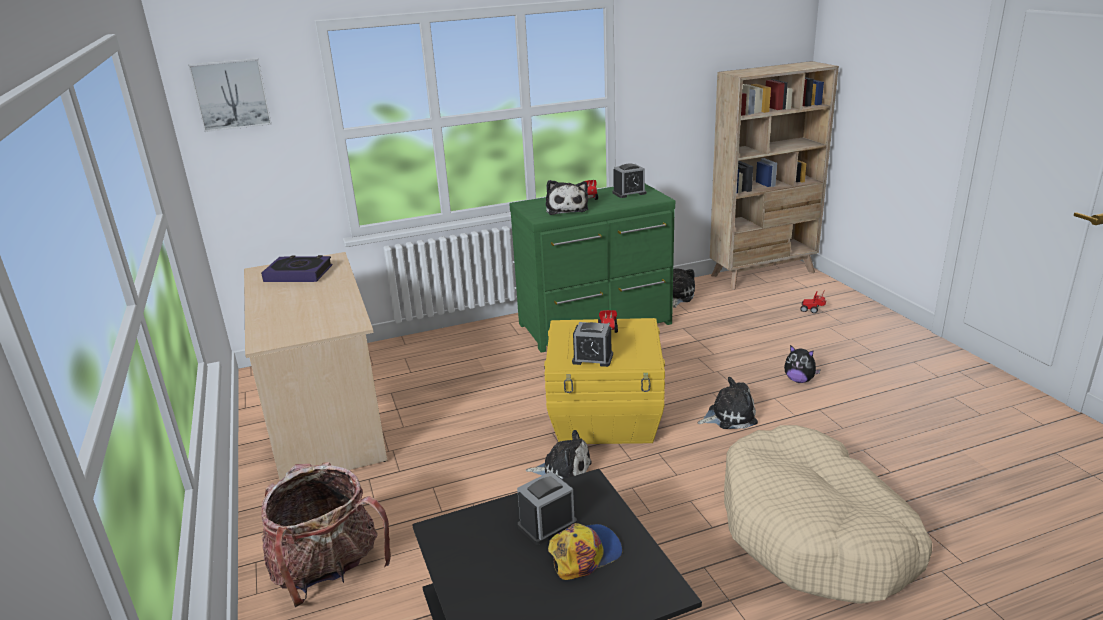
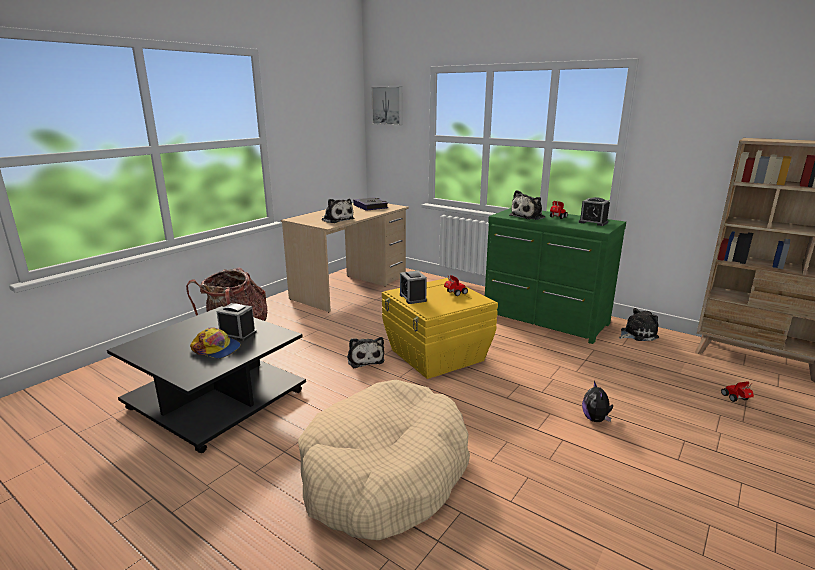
camera: 55 degrees right, 5 degrees down
(729, 416) = (496, 399): plush toy -> plush toy (337, 219)

